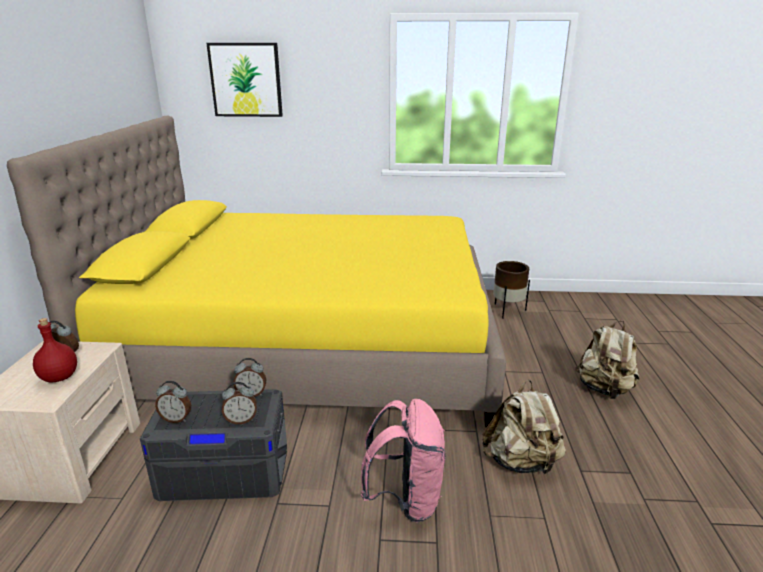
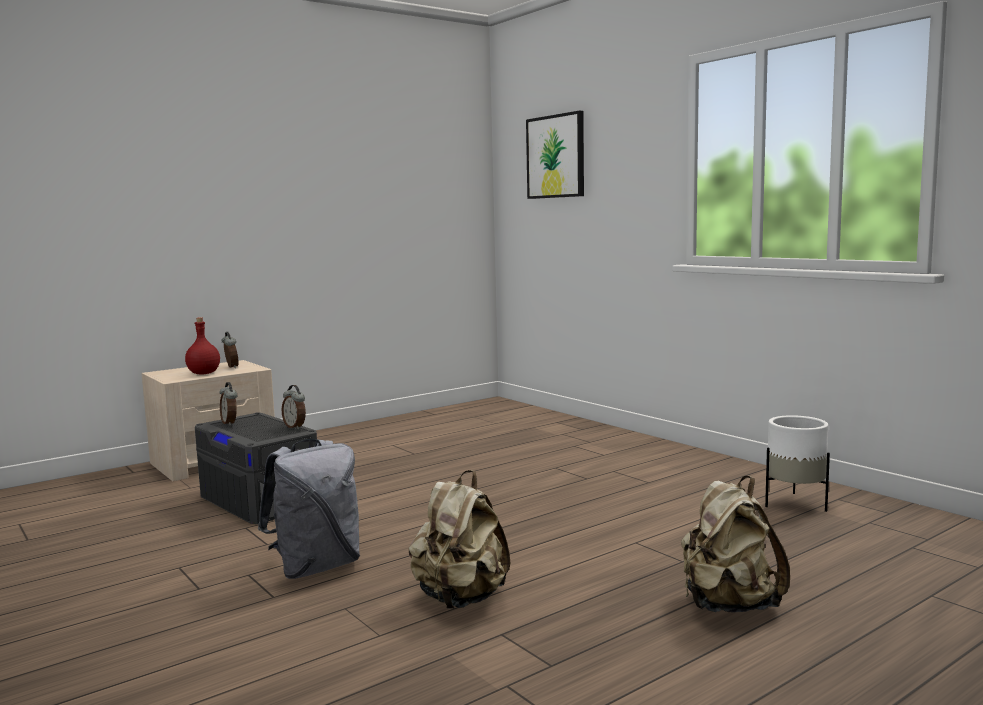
camera: 50 degrees right, 15 degrees down
(241, 420) = (255, 435): alarm clock -> none
(307, 344) = (489, 458): yellow bed -> none
(406, 499) = (316, 567): pink backpack -> grey backpack
(508, 311) = (795, 504): brown planter -> white planter

